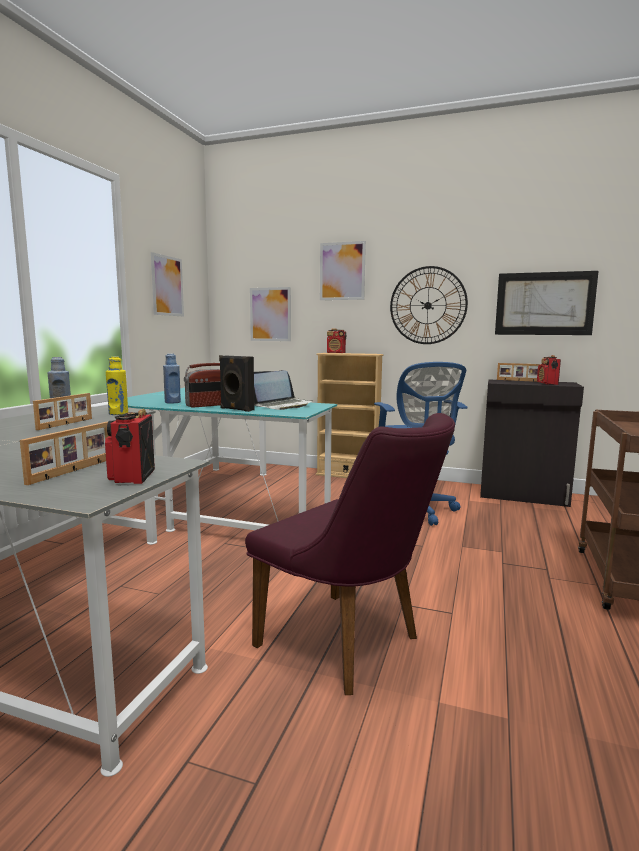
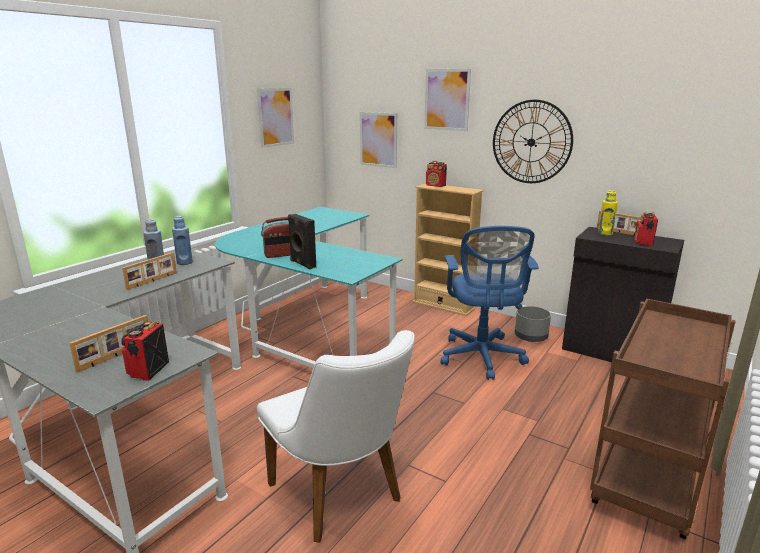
camera: 15 degrees right, 10 degrees up
(118, 414) = (201, 266): yellow bottle -> yellow bottle (605, 234)
(172, 402) = (258, 246): blue bottle -> blue bottle (184, 262)
(283, 405) = (348, 259): laptop -> none
(350, 646) = (342, 498): purple chair -> white chair
(446, 491) = (531, 337): none -> grey planter
(544, 303) = (657, 149): picture -> none

